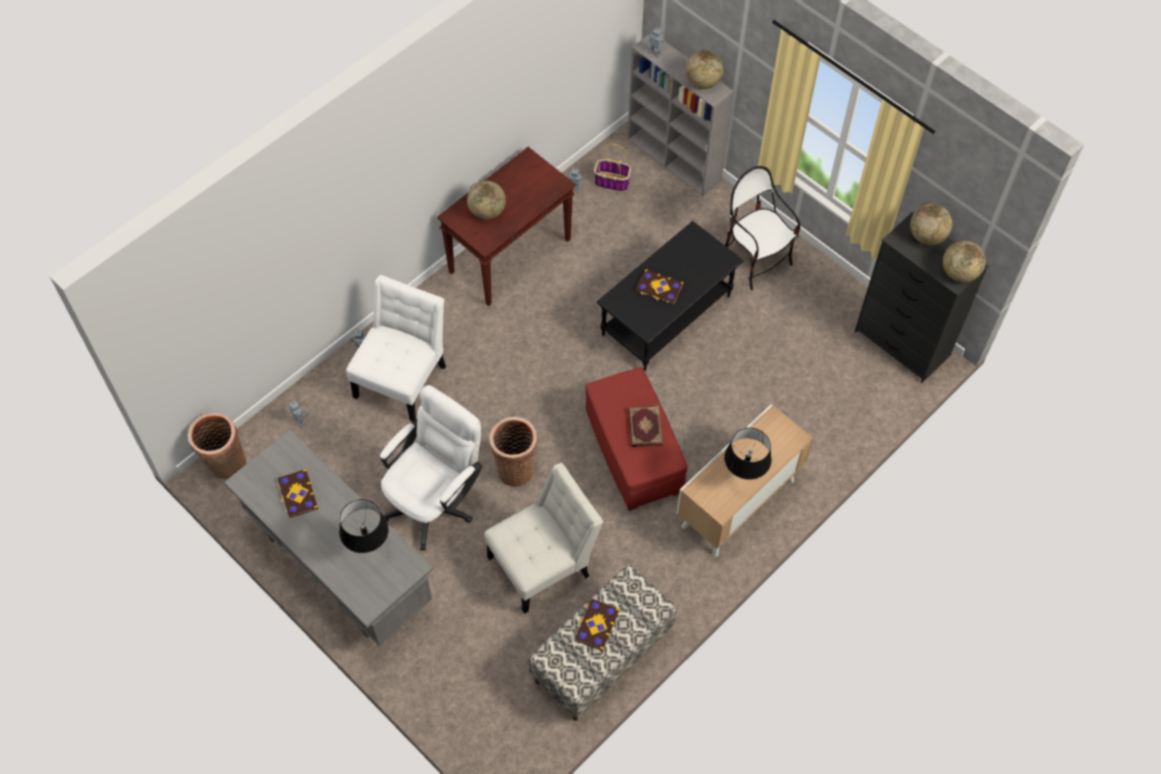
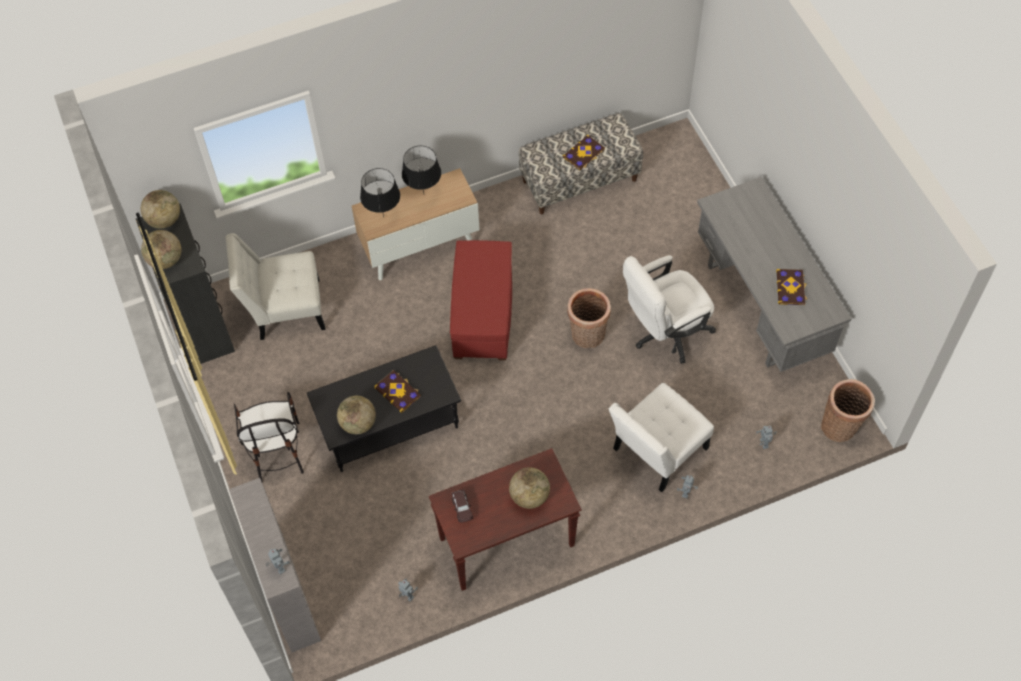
camera: 155 degrees left, 0 degrees up
(369, 548) = (743, 228): black table lamp -> black table lamp (383, 217)
(541, 184) = (462, 508): none -> brown toy car
(543, 563) = (595, 256): white chair -> white chair (284, 309)
(612, 182) = (364, 591): basket -> none
(644, 427) = (475, 281): book -> none
(702, 82) = (253, 511): globe -> globe (358, 423)

